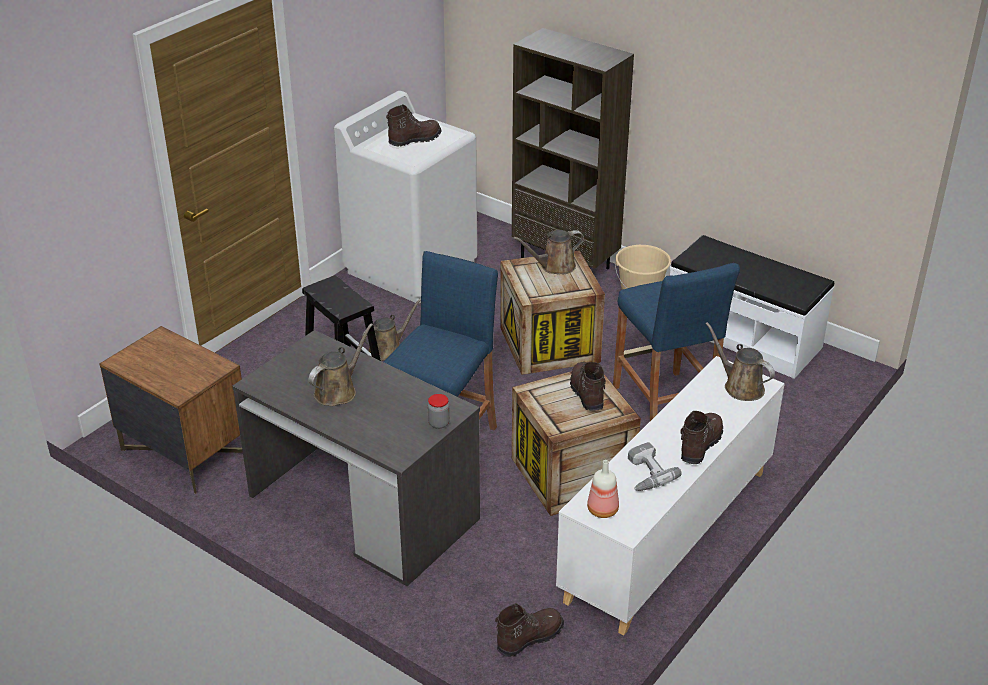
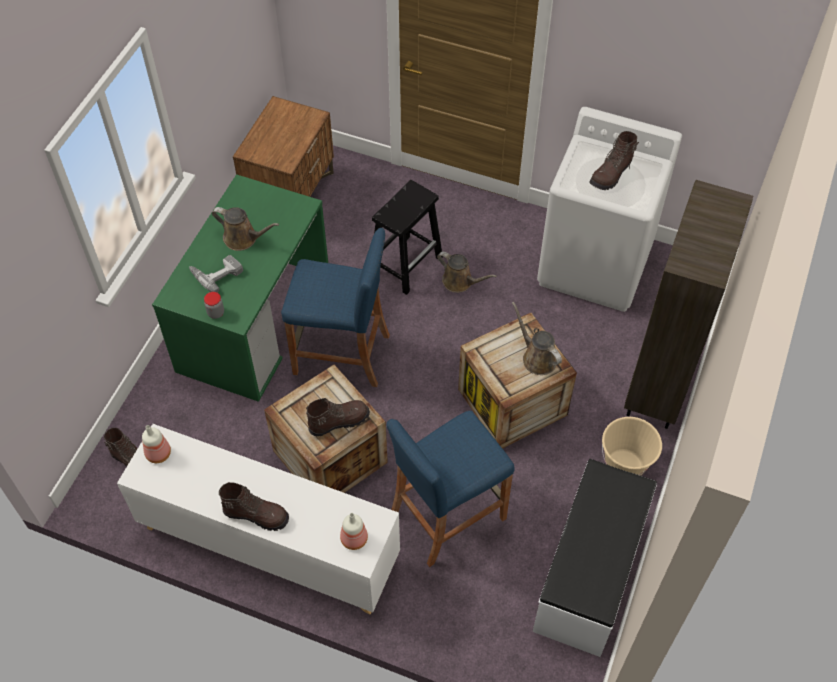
camera: 75 degrees right, 20 degrees up
(362, 508) = (253, 321): grey desk -> green desk
(414, 140) = (611, 174): brown boot -> brown boot turned 90 degrees clockwise
(645, 474) = (209, 477): power drill -> power drill (216, 273)
(740, 386) = (353, 539): brown watering can -> bottle

